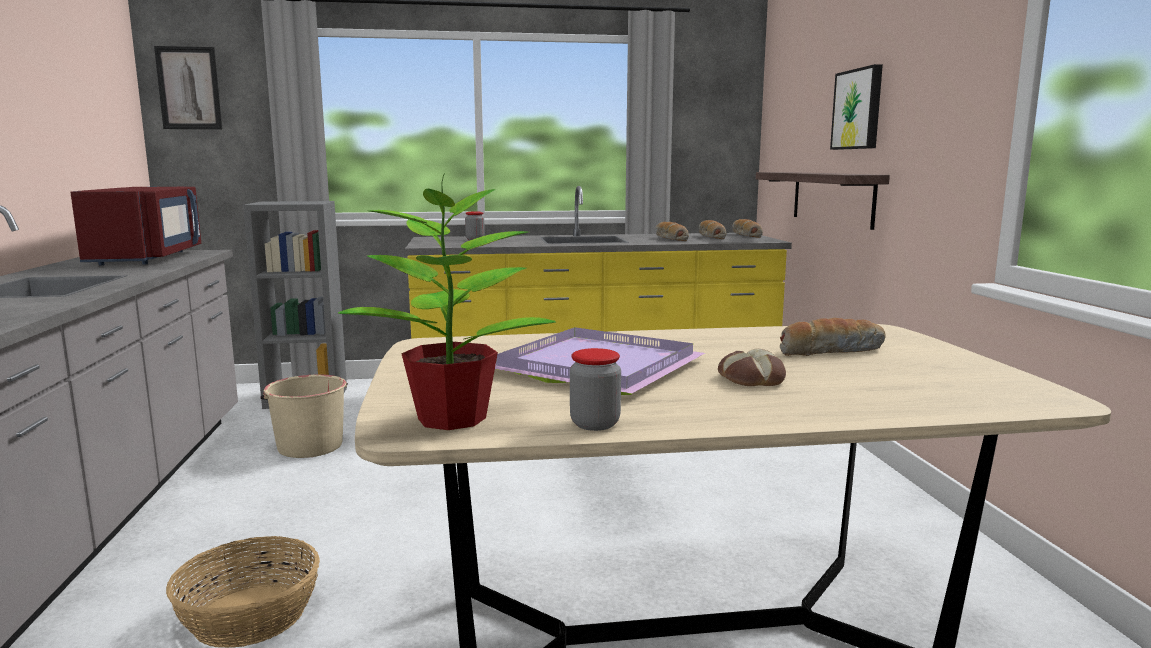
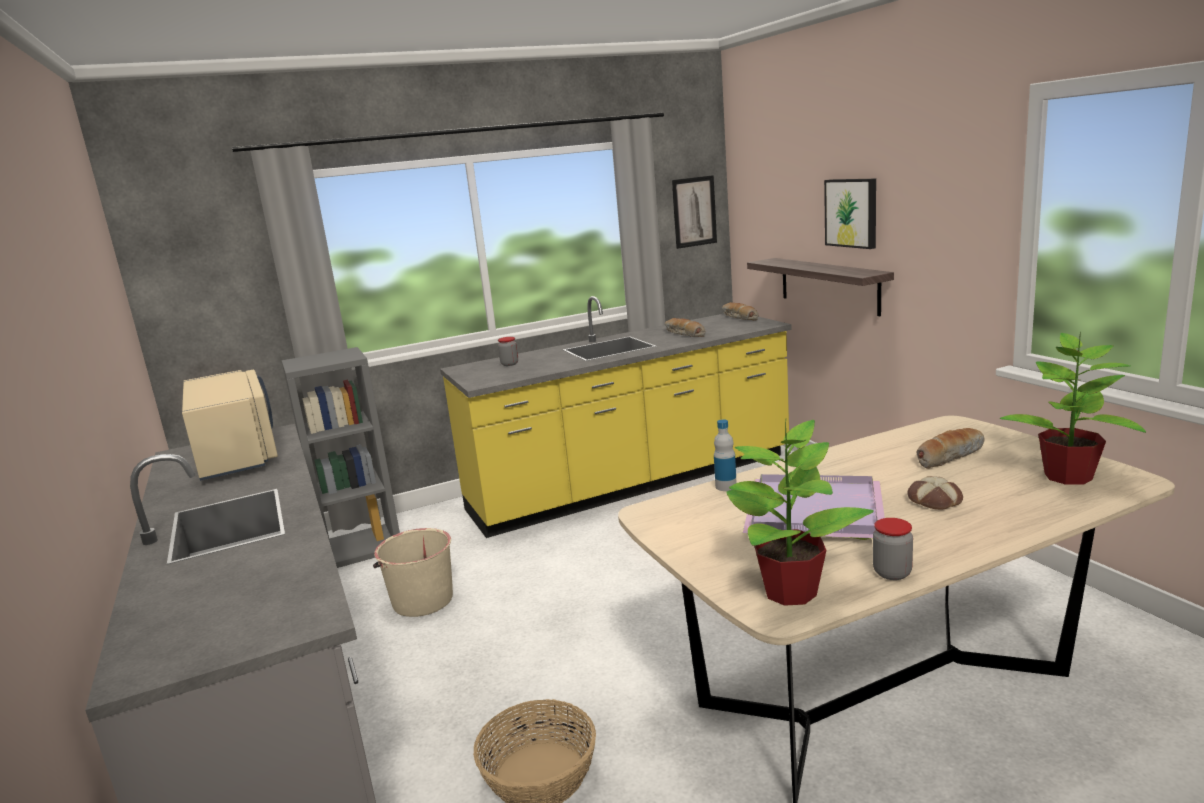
camera: 15 degrees left, 5 degrees up
(149, 258) = (237, 455): red microwave -> beige microwave
(189, 88) = (176, 251): picture -> picture (694, 212)
(539, 338) = (726, 486): none -> bottle
(710, 236) = (713, 325): bread -> none
(959, 385) = (1067, 477): none -> potted plant

